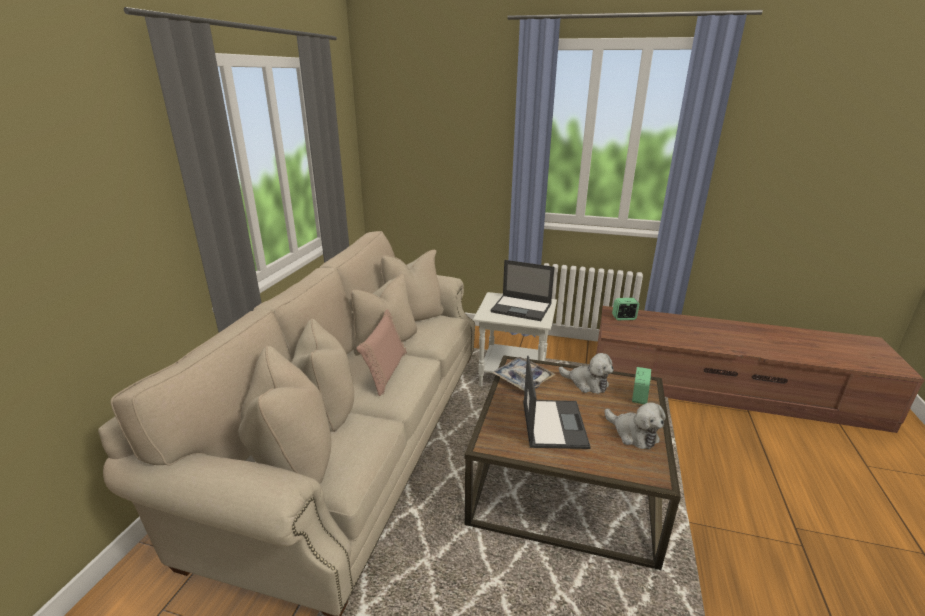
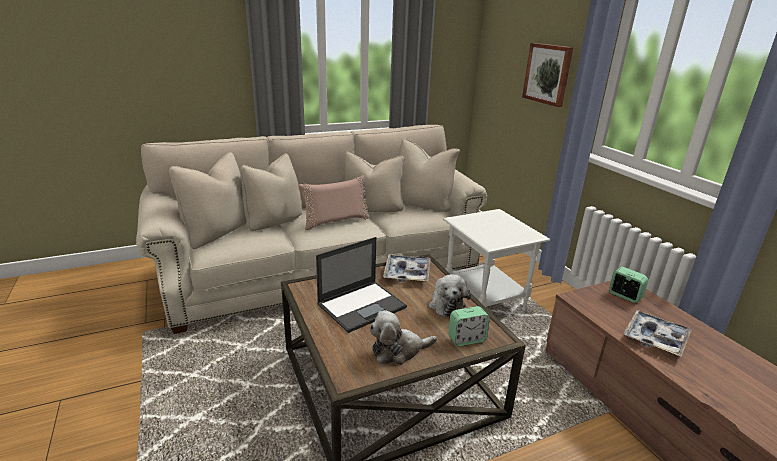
camera: 50 degrees right, 0 degrees up
(466, 160) = (548, 74): none -> picture
(522, 308) = (498, 229): laptop -> none
(633, 434) = (398, 350): plush toy -> plush toy turned 60 degrees clockwise
(674, 334) = (655, 338): none -> tray

